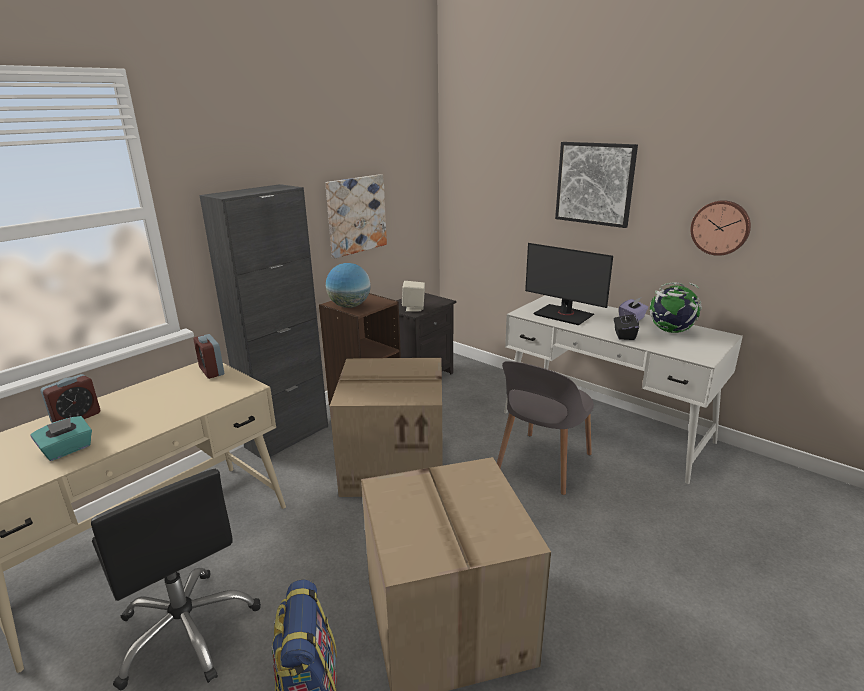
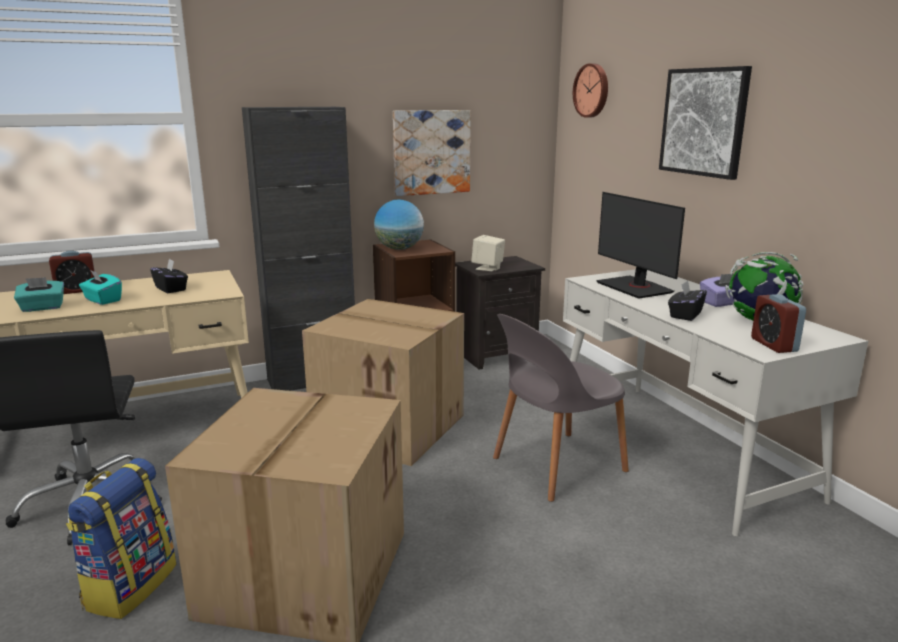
camera: 25 degrees right, 5 degrees down
(126, 424) = (102, 300): none -> turquoise tissue box
(184, 393) = (171, 289): none -> black tissue box
(211, 371) = (214, 278): alarm clock -> alarm clock (774, 345)
(720, 227) = (846, 178): wall clock -> wall clock (592, 90)

